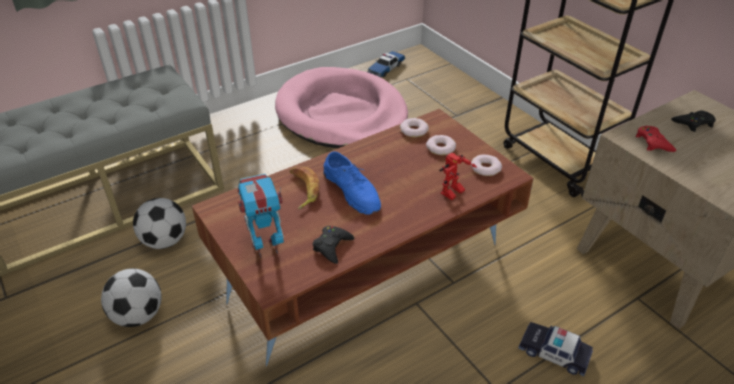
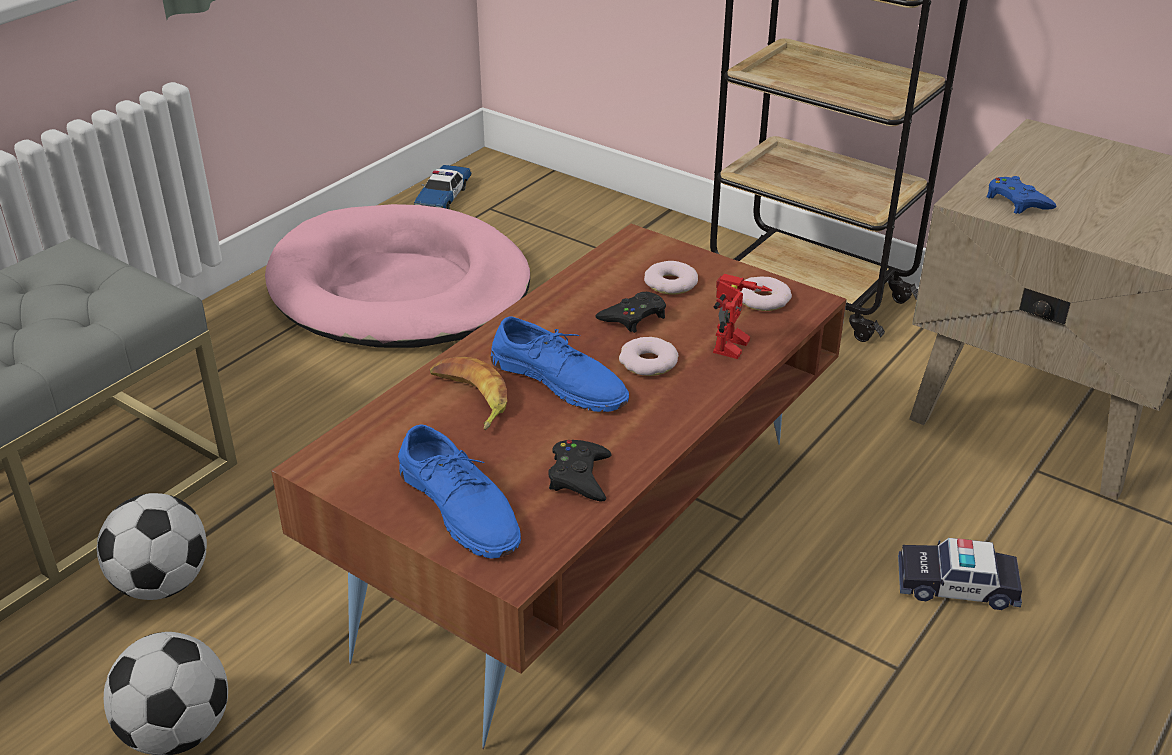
camera: 20 degrees left, 5 degrees down
(266, 247) = (461, 506): toy robot -> blue shoe
(414, 130) = (609, 265): donut -> donut (648, 362)
(653, 142) = (1017, 202): red game controller -> blue game controller
(693, 123) = (1055, 165): black game controller -> black game controller (633, 317)

